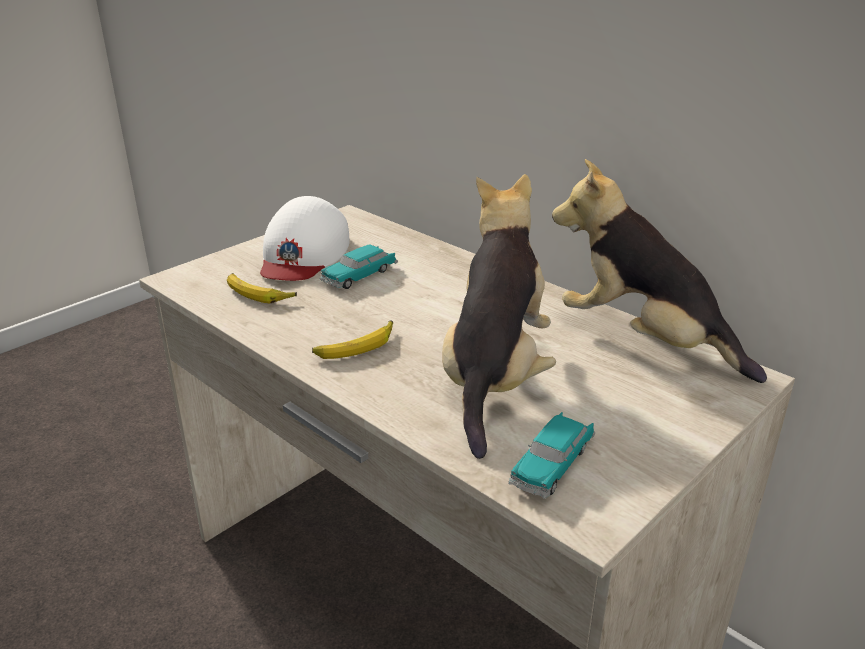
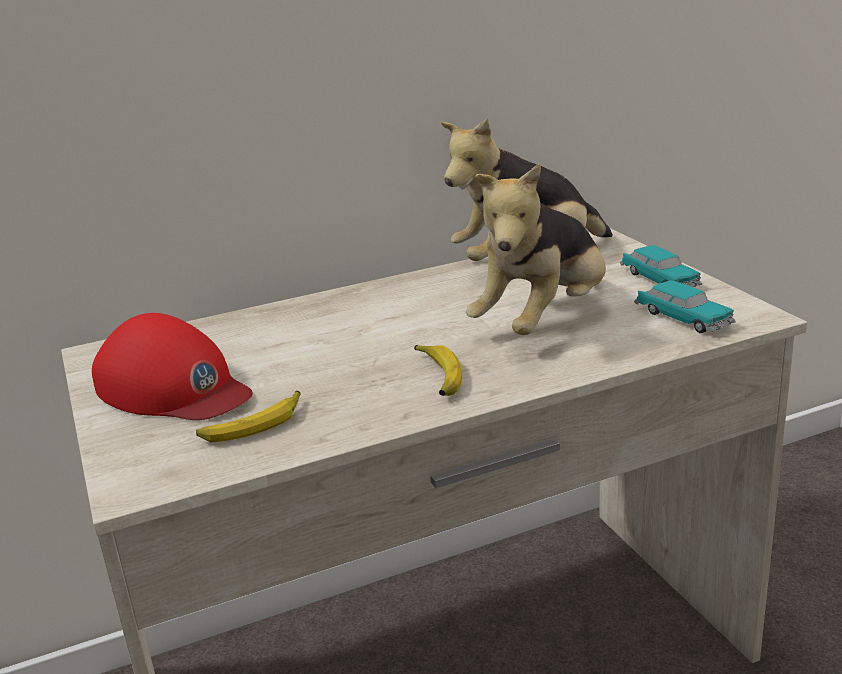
camera: 65 degrees left, 5 degrees down
(303, 254) = (174, 389): white cap -> red cap
(359, 275) = (274, 360): toy car -> toy car (659, 279)
(494, 377) = (544, 321): plush toy -> plush toy turned 90 degrees counterclockwise

